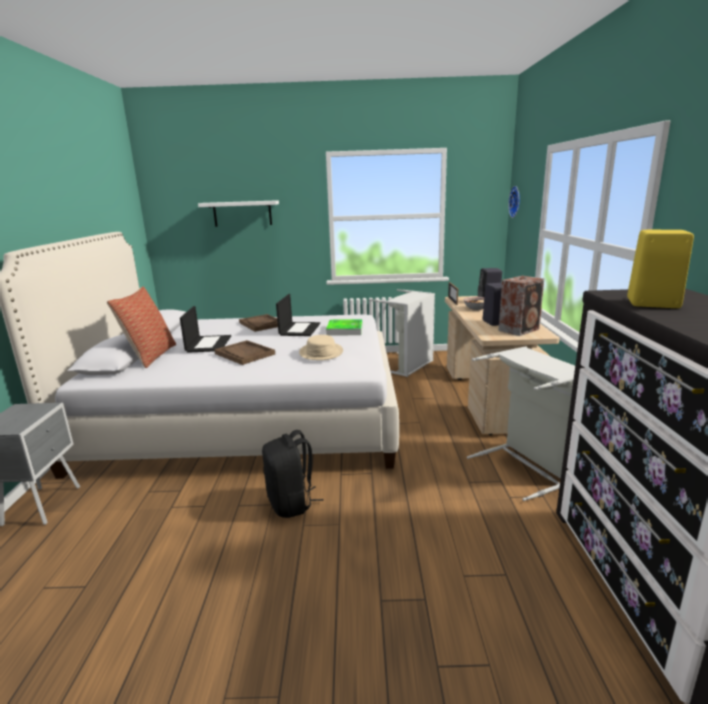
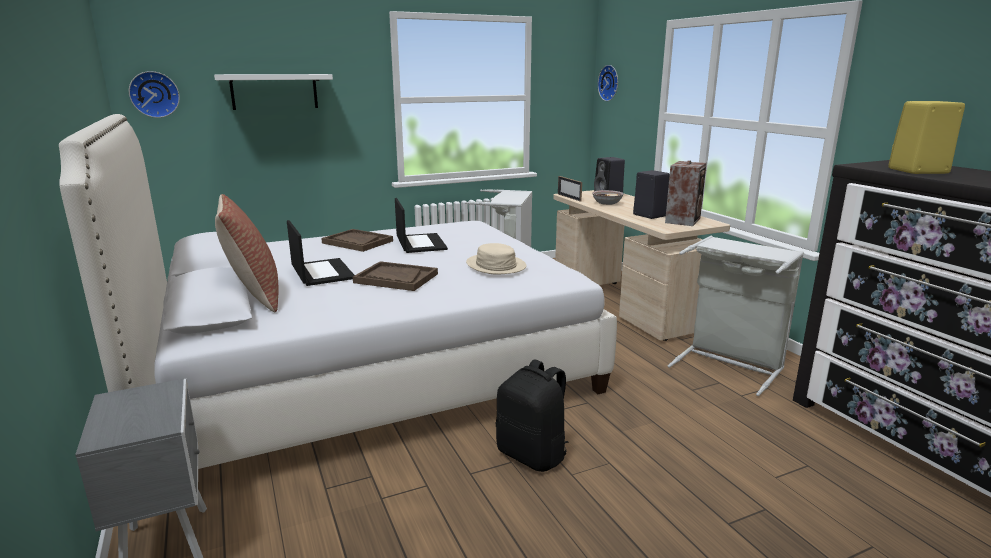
camera: 25 degrees left, 0 degrees up
(168, 216) = (154, 94): none -> wall clock
(345, 330) = (480, 239): tray -> none

